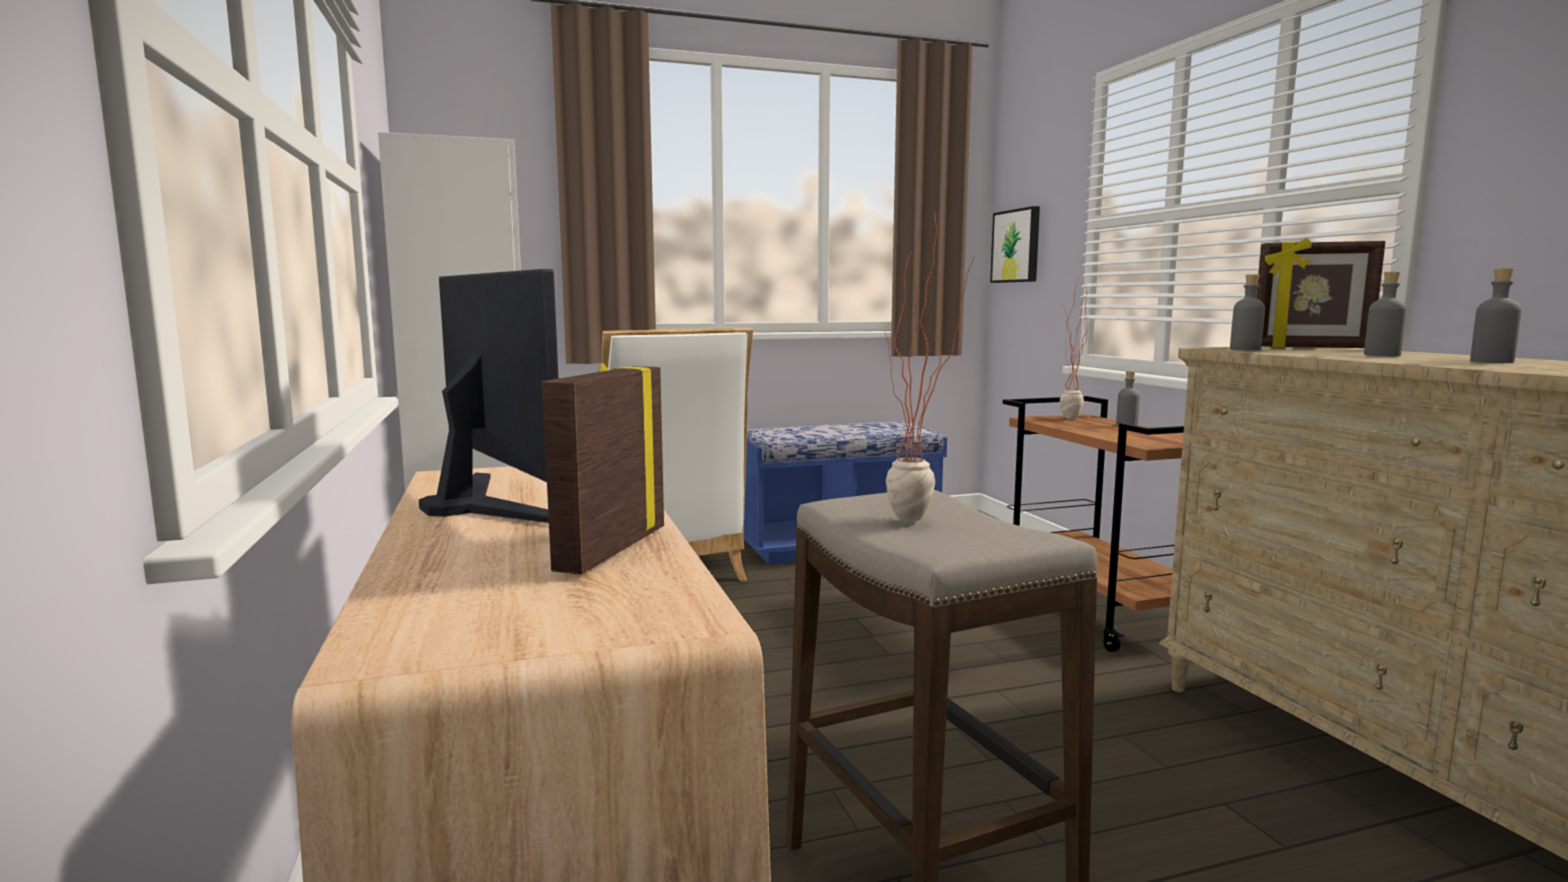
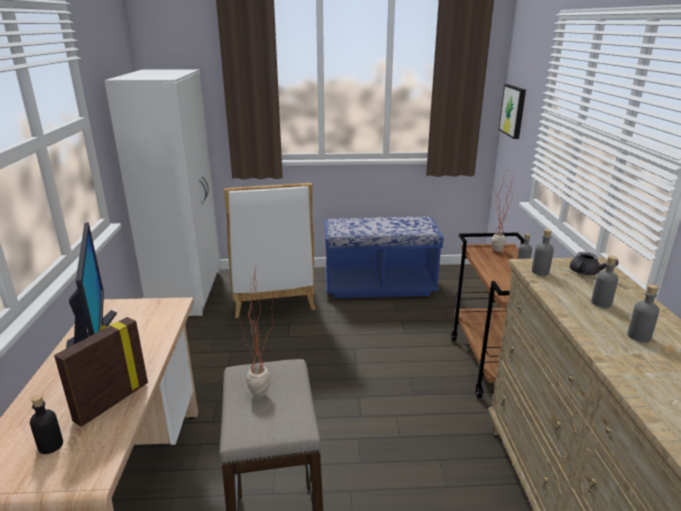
camera: 15 degrees right, 15 degrees up
(534, 601) = (51, 445): none -> black bottle
(1311, 348) = (588, 273): picture frame -> grey teapot

